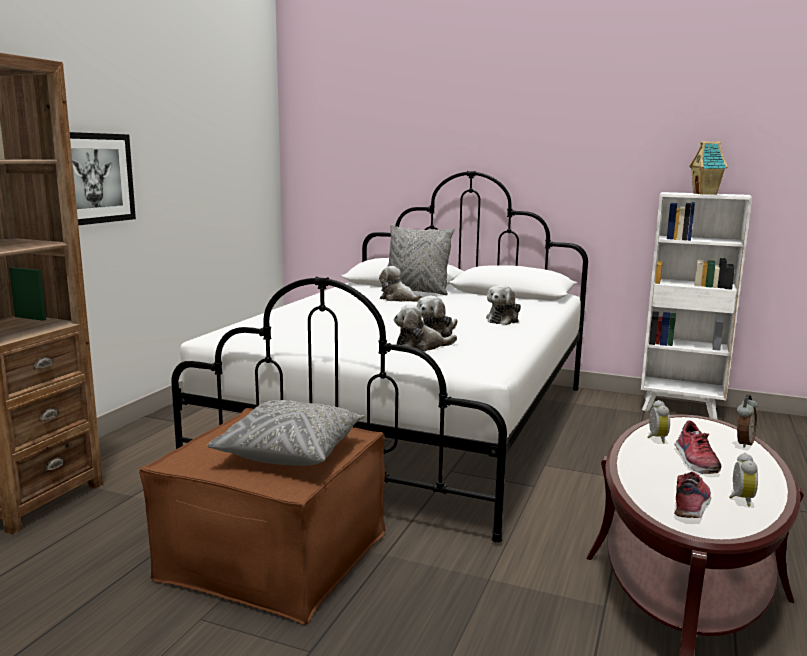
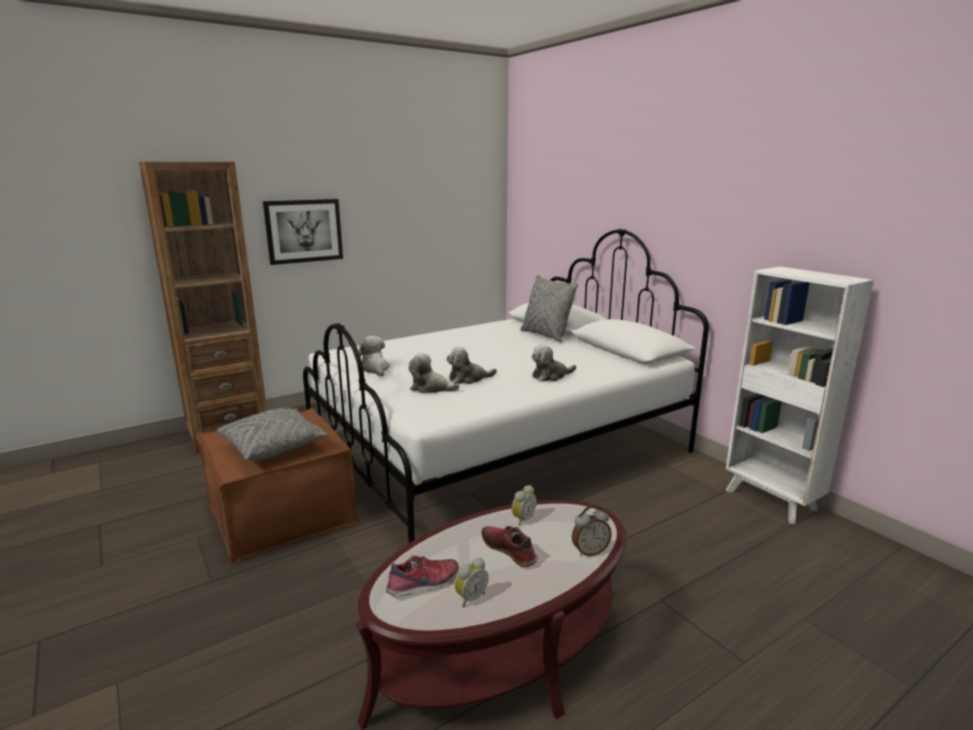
camera: 35 degrees right, 5 degrees up
(398, 299) = (516, 340): plush toy -> plush toy (375, 369)
(694, 461) = (510, 550): shoe -> shoe turned 105 degrees clockwise
(705, 194) = (810, 275): toy house -> none

